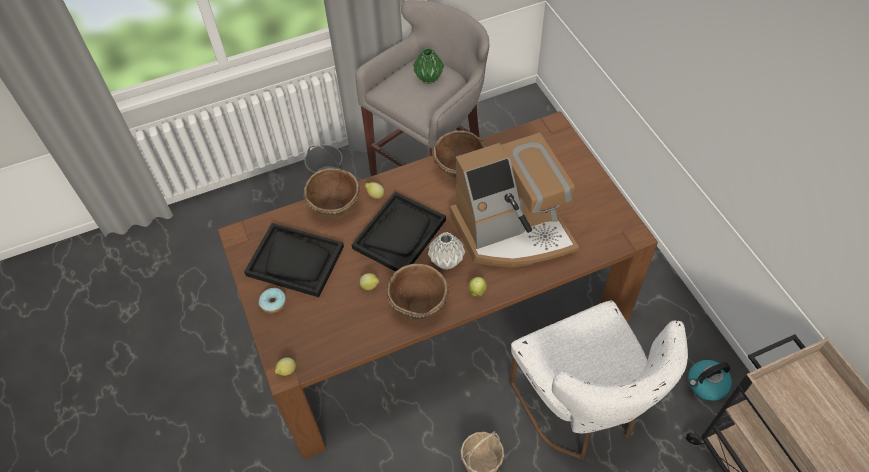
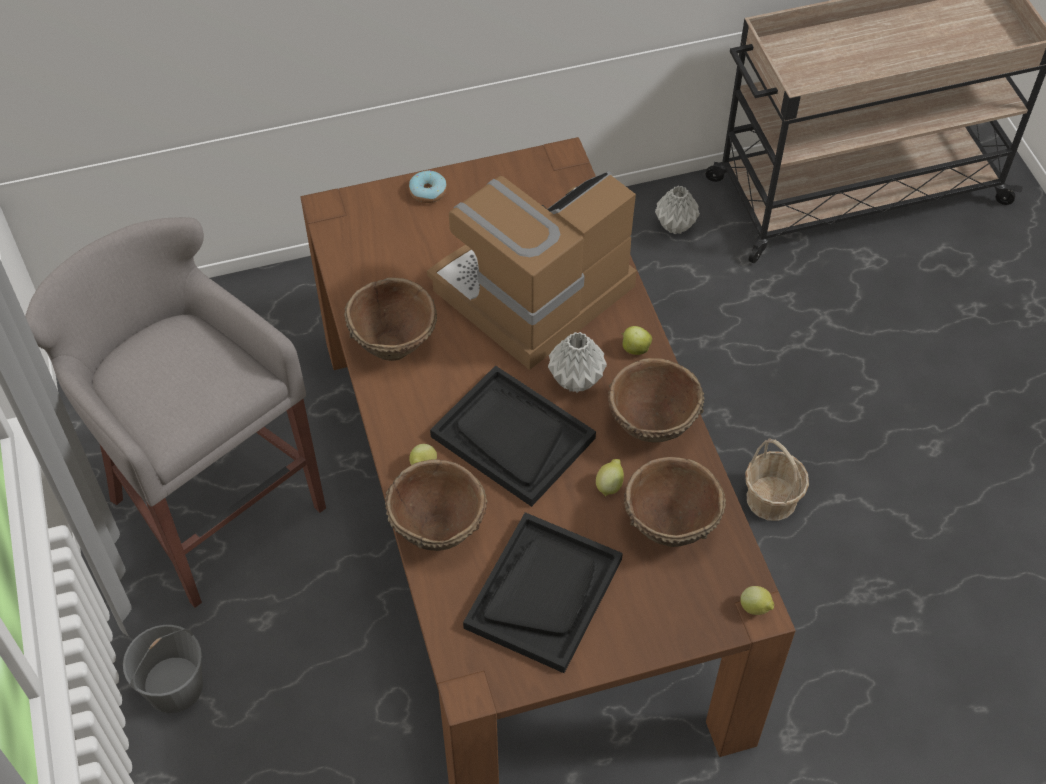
camera: 85 degrees left, 0 degrees up
(273, 303) = (625, 628): donut -> donut (428, 192)
(344, 320) = (669, 524): none -> brown bowl
(429, 78) = (161, 363): green vase -> none
(512, 231) = (533, 292): coffee machine -> coffee machine turned 120 degrees counterclockwise
(582, 409) = (700, 366): white chair -> none
(706, 384) = (676, 225): kettle -> grey vase

